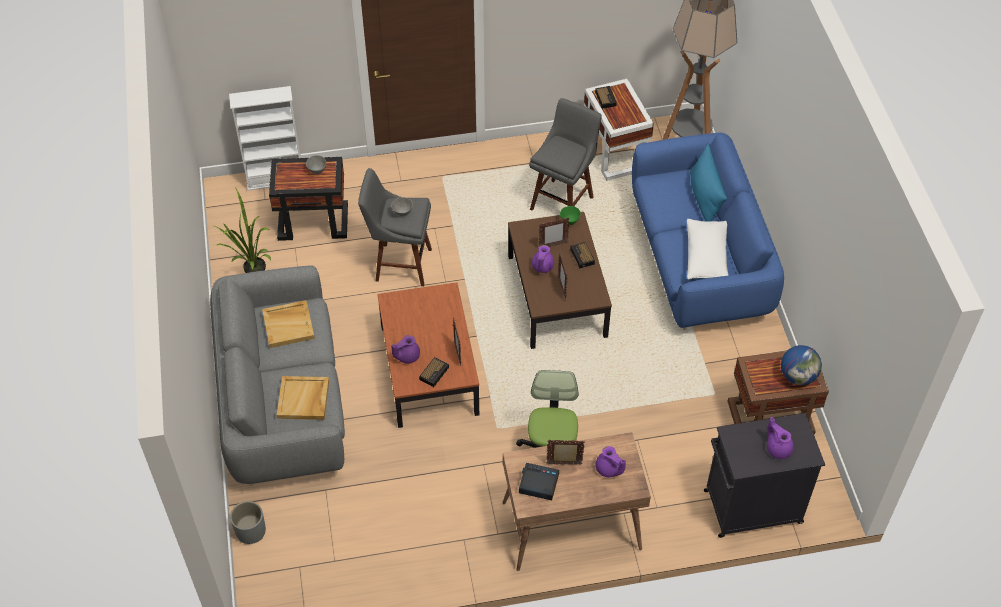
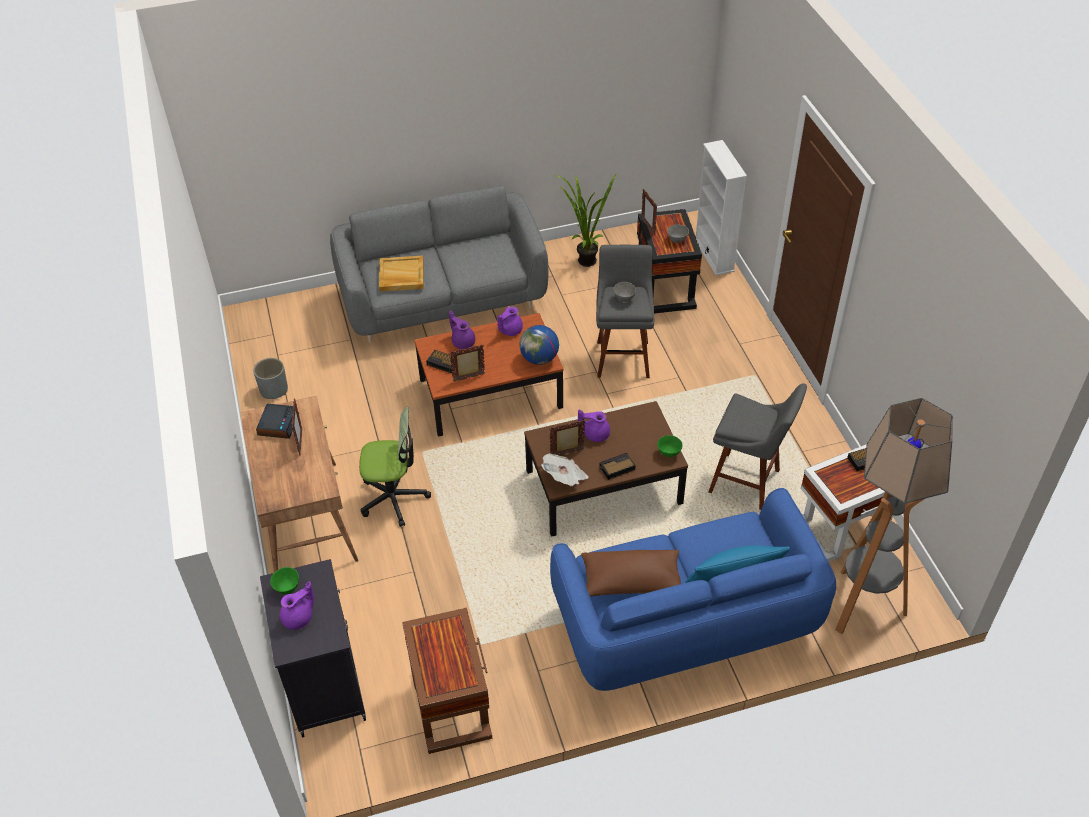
camera: 85 degrees right, 5 degrees down
(250, 531) = (309, 300): grey planter -> grey planter (274, 390)
(289, 325) = (486, 255): beige tray -> none
(553, 245) = (629, 441): picture frame -> picture frame (648, 227)
(589, 292) = (565, 477): none -> newspaper
(609, 469) = (292, 478): purple teapot -> purple teapot (509, 330)
(706, 257) = (631, 581): white pillow -> brown pillow
(747, 458) = (287, 588): none -> green bowl
(798, 376) = (441, 671): globe -> globe (539, 359)

